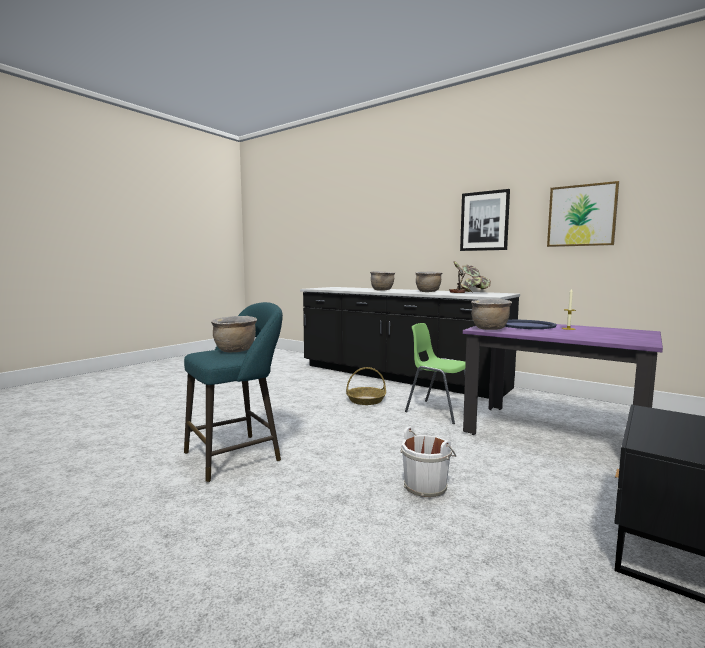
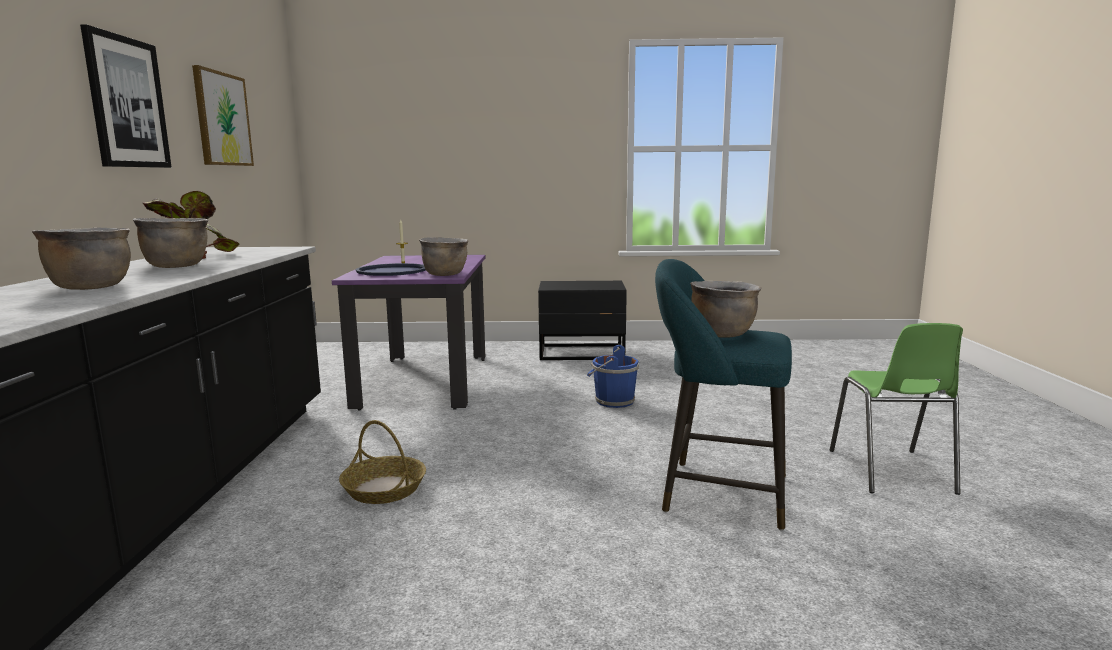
camera: 125 degrees left, 5 degrees up
(426, 487) = (612, 401): white bucket -> blue bucket
(438, 411) = (395, 431): green chair -> green chair (891, 472)

